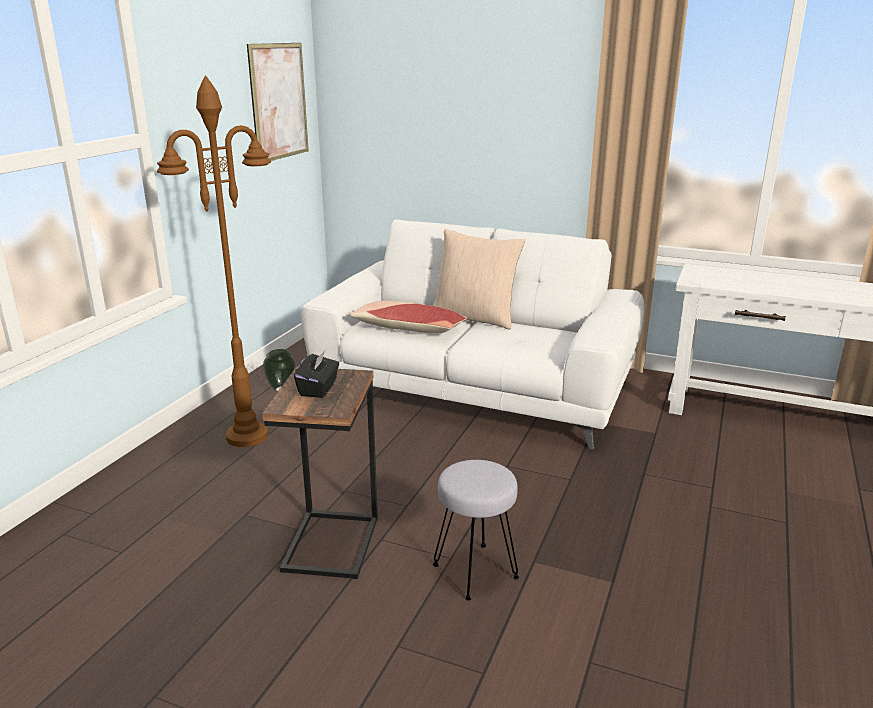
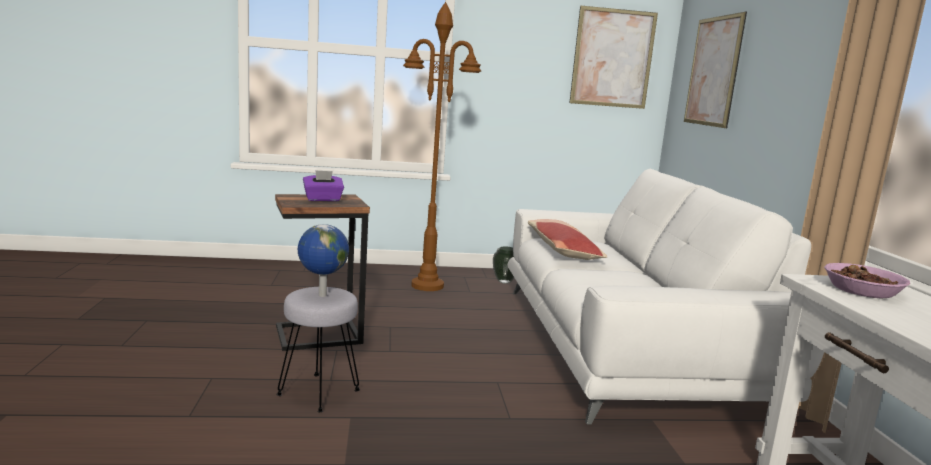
camera: 60 degrees right, 10 degrees down
(319, 388) = (323, 199): black tissue box -> purple tissue box
(400, 109) = (713, 71): none -> picture
(475, 317) = (633, 267): beige pillow -> none
(479, 476) = (321, 295): none -> globe
(714, 278) = (861, 290): none -> bowl

